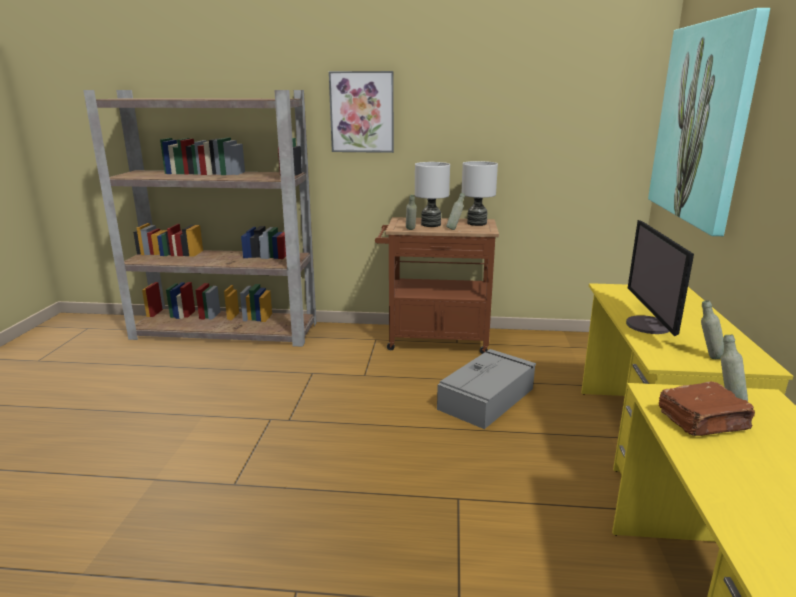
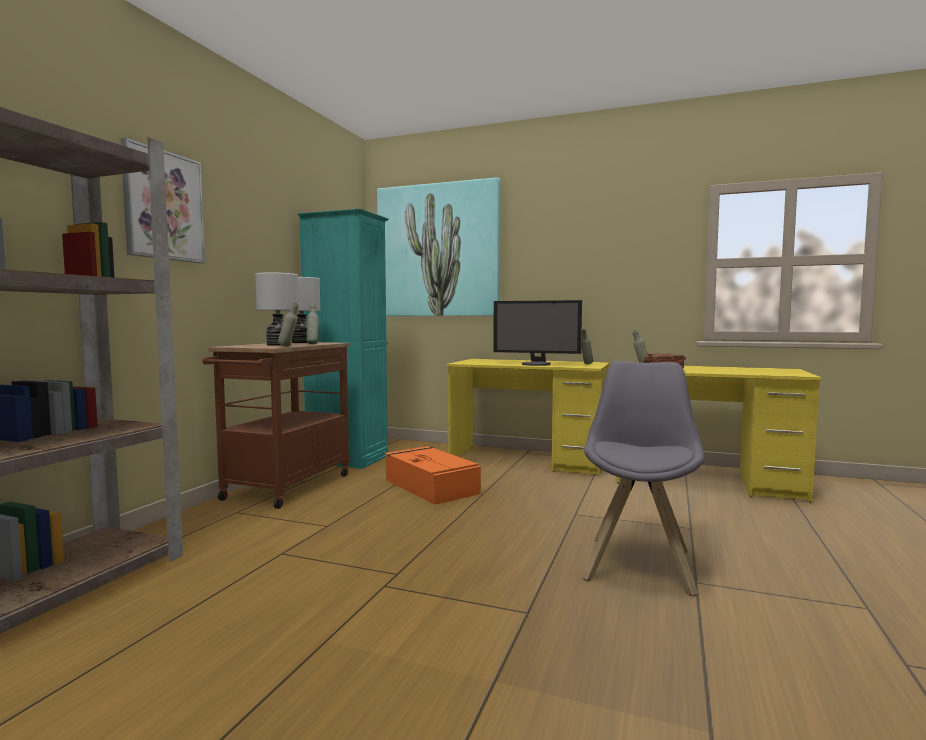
camera: 75 degrees left, 15 degrees down
(331, 548) = (639, 564): none -> grey chair
(487, 398) = (430, 486): grey storage box -> orange storage box
(535, 343) = (349, 459): none -> turquoise cabinet

